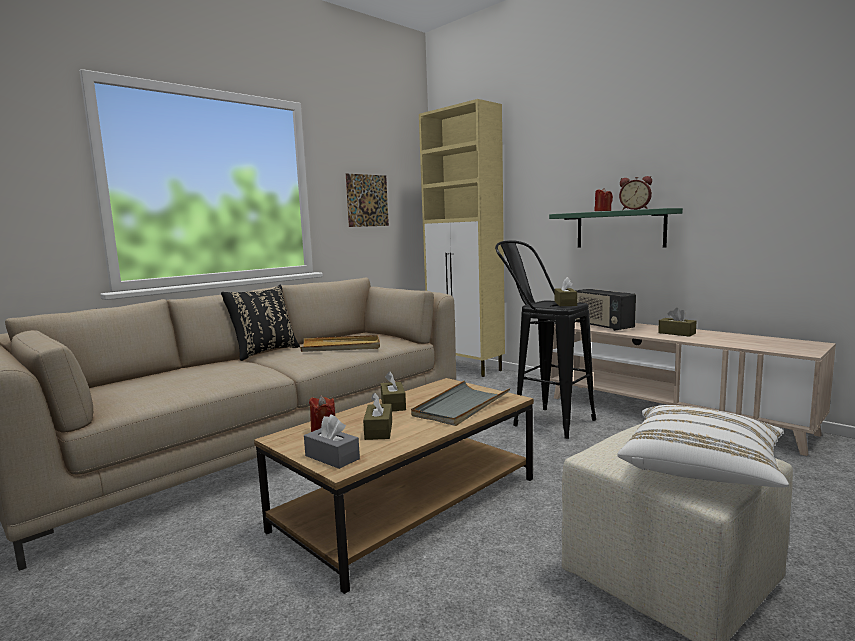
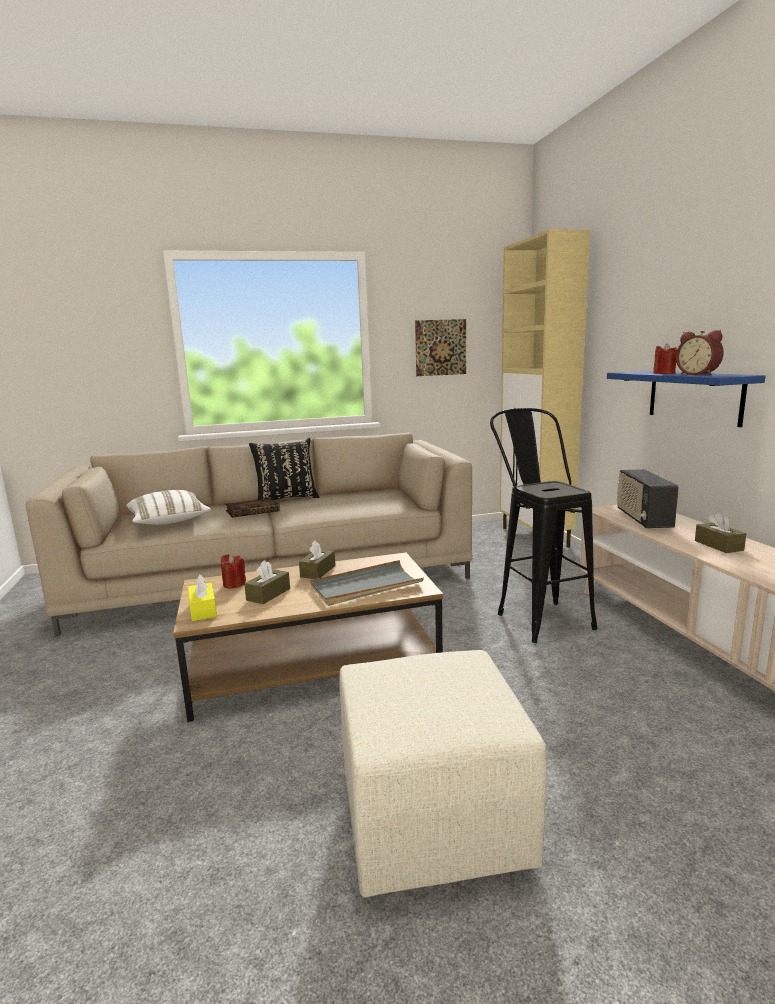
camera: 30 degrees right, 5 degrees up
(250, 365) = (254, 511): none -> book
(332, 457) = (203, 610): grey tissue box -> yellow tissue box
(341, 347) = (345, 503): beige tray -> none
(565, 303) = (563, 489): brown tissue box -> none
(620, 229) = (694, 396): green shelf -> blue shelf
(701, 469) = (419, 716): white pillow -> white pillow (169, 521)

